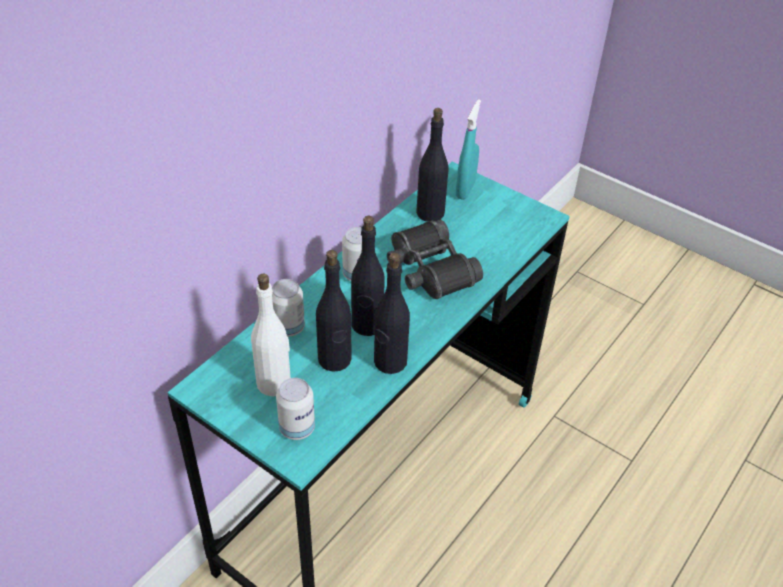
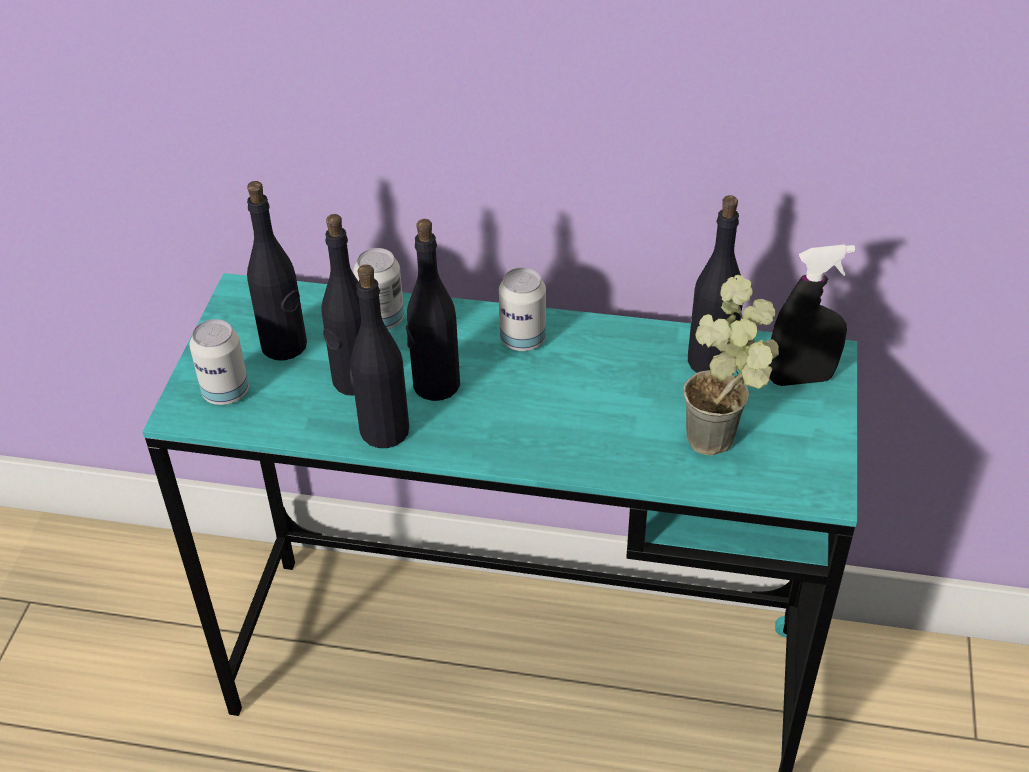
camera: 65 degrees right, 0 degrees up
(274, 383) = (284, 346): white bottle -> black bottle
(429, 269) = (588, 404): black binoculars -> none
(465, 190) = (800, 378): turquoise spray bottle -> black spray bottle
(493, 234) = (724, 444): none -> potted plant

